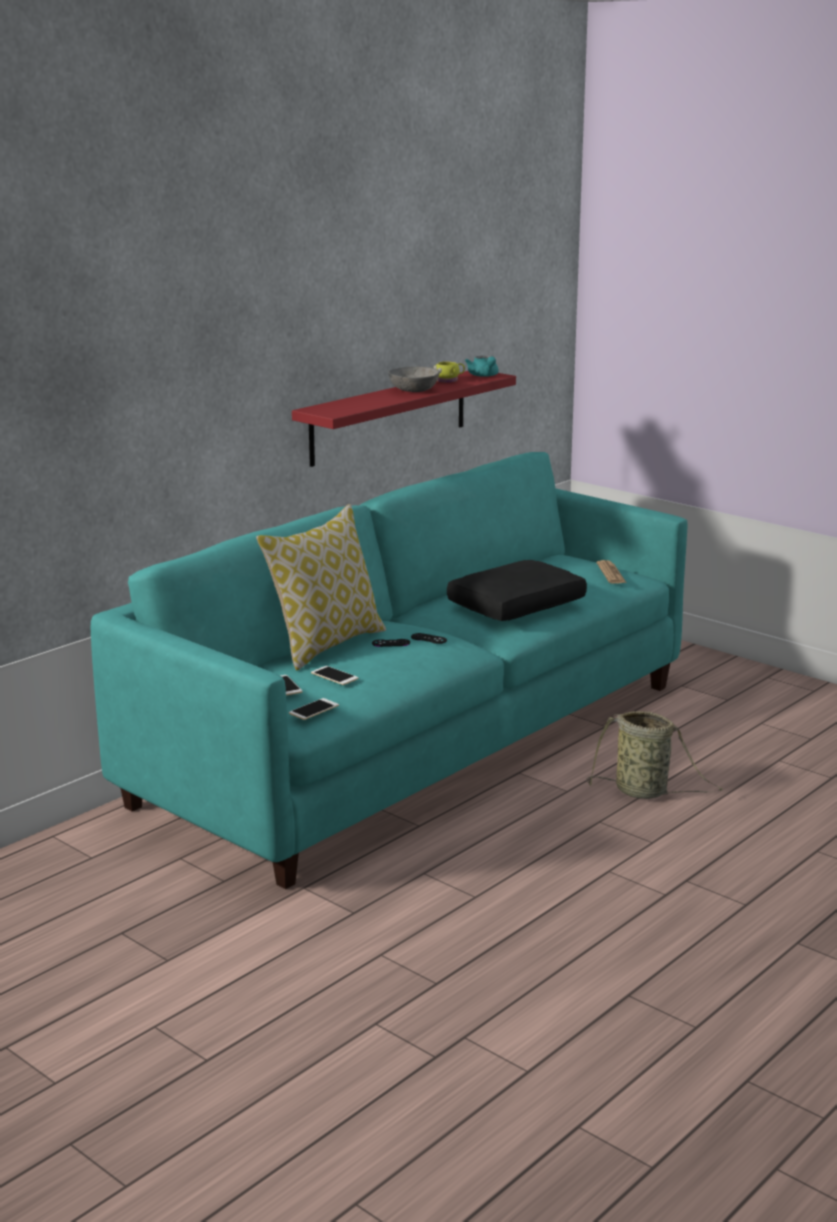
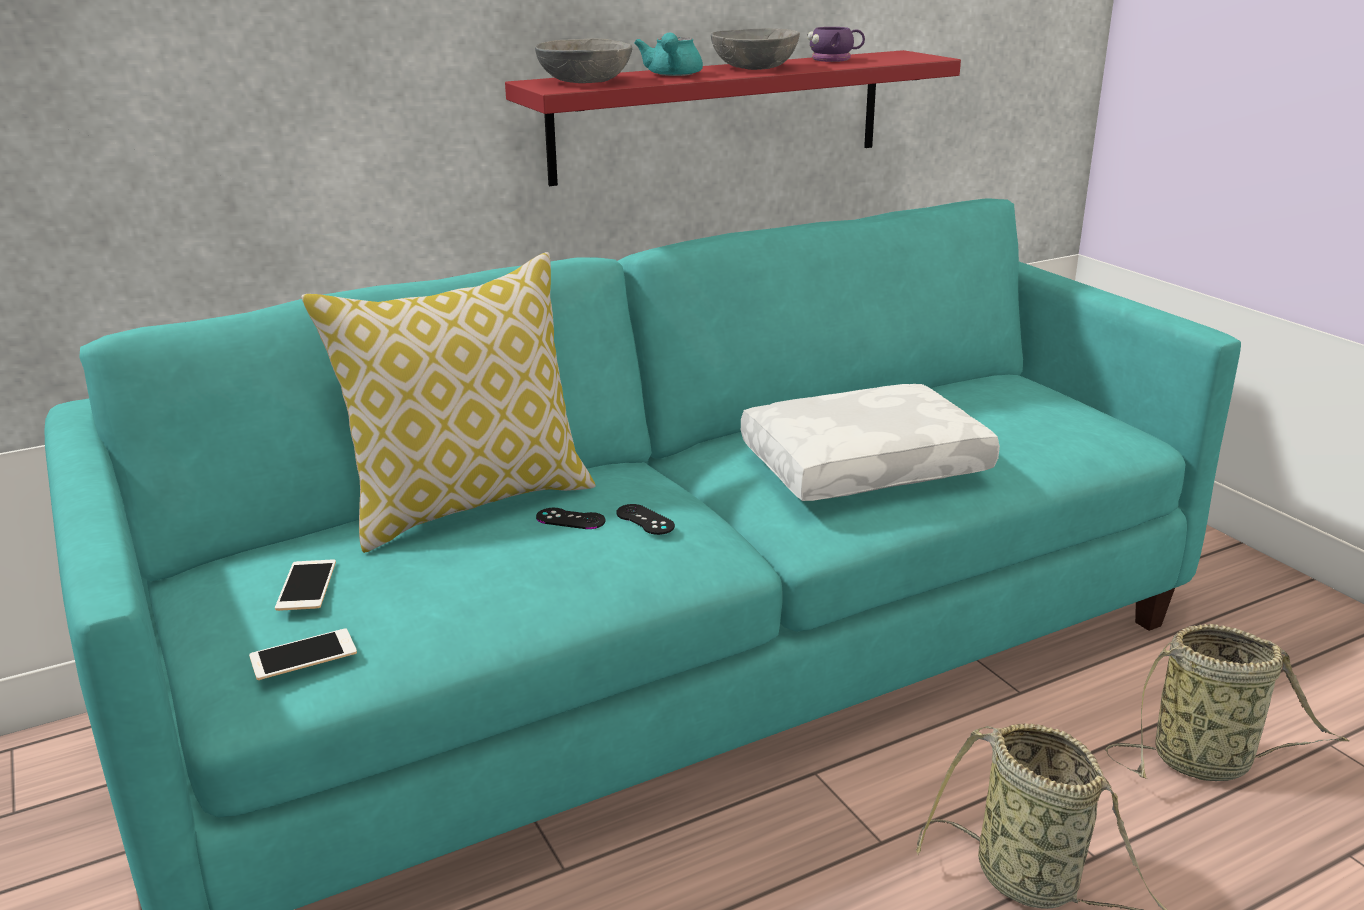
camera: 20 degrees right, 5 degrees up
(334, 676) = (409, 578): phone -> none
(338, 408) = (583, 81): none -> grey bowl
(448, 380) = (835, 59): yellow mug -> purple mug
(484, 376) = (903, 57): turquoise teapot -> turquoise teapot (672, 75)
(515, 604) = (864, 464): black pillow -> white pillow
(611, 573) = (1076, 423): newspaper -> none
(707, 738) = (1208, 761): none -> basket

